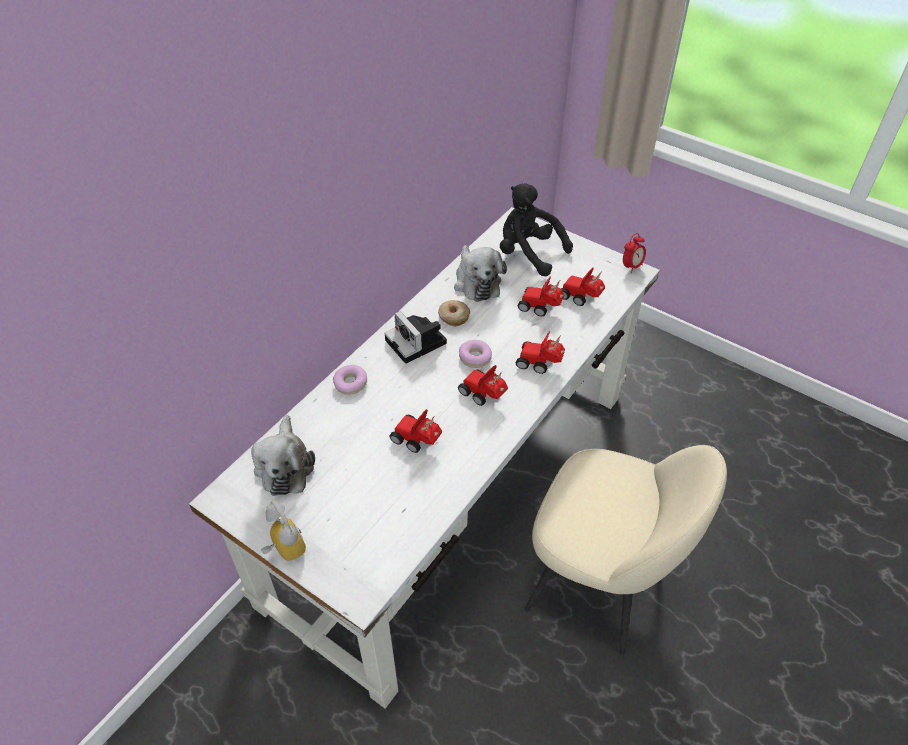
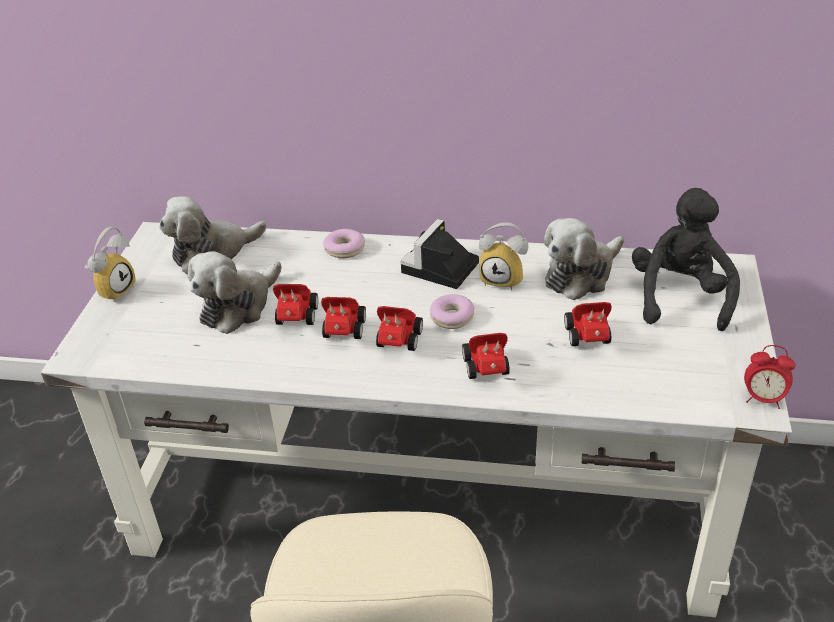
camera: 65 degrees right, 10 degrees down
(373, 470) = (238, 306): none -> plush toy
(453, 317) = (504, 279): donut -> alarm clock
(581, 297) = (644, 369): toy car -> toy car (343, 334)

